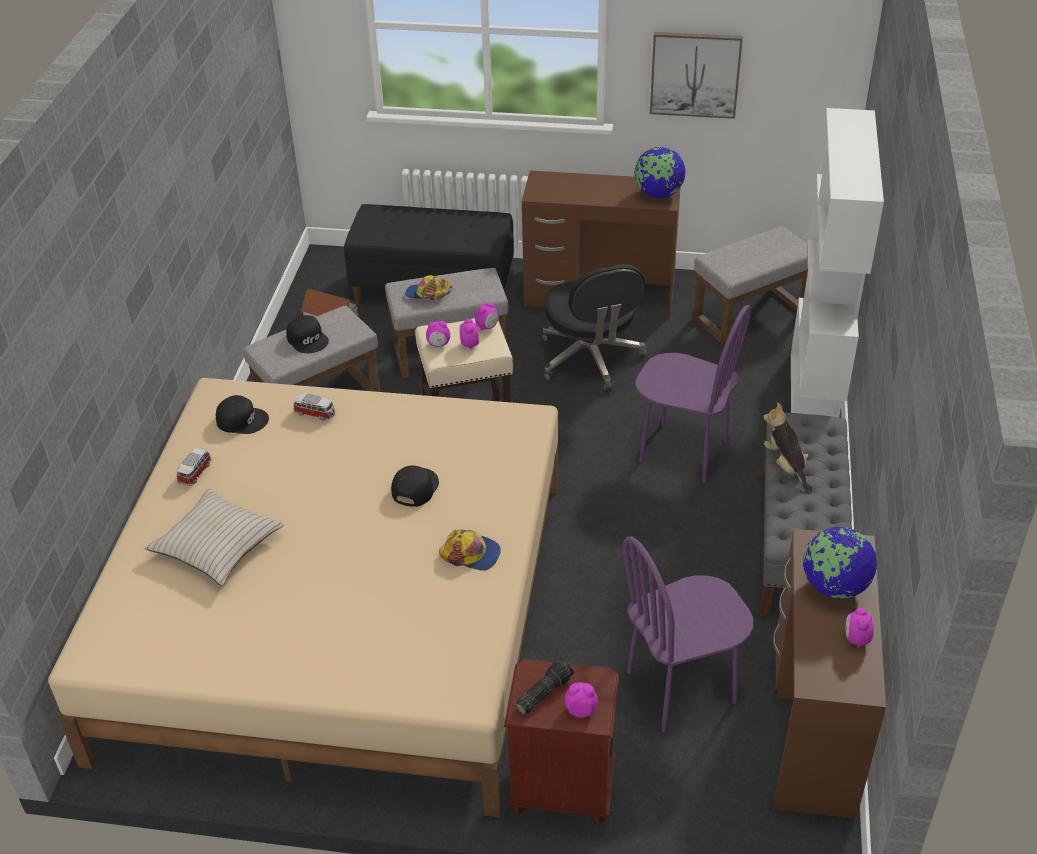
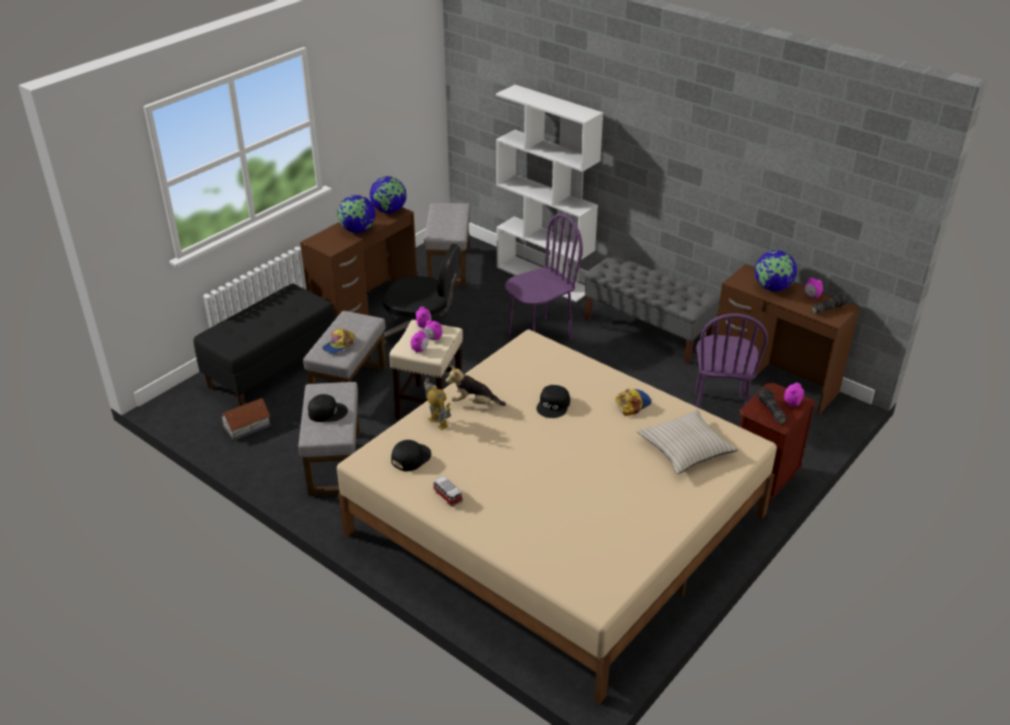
camera: 60 degrees left, 5 degrees down
(217, 546) = (534, 507): beige pillow -> beige pillow (686, 448)
(315, 413) = (438, 422): toy car -> toy robot
(414, 488) = (554, 405): black cap -> black cap turned 120 degrees counterclockwise
(592, 193) = (357, 230): none -> globe
(695, 74) = (365, 125): picture -> none
(786, 465) = (634, 284): plush toy -> plush toy (474, 403)
(839, 668) = (827, 308): none -> flashlight

